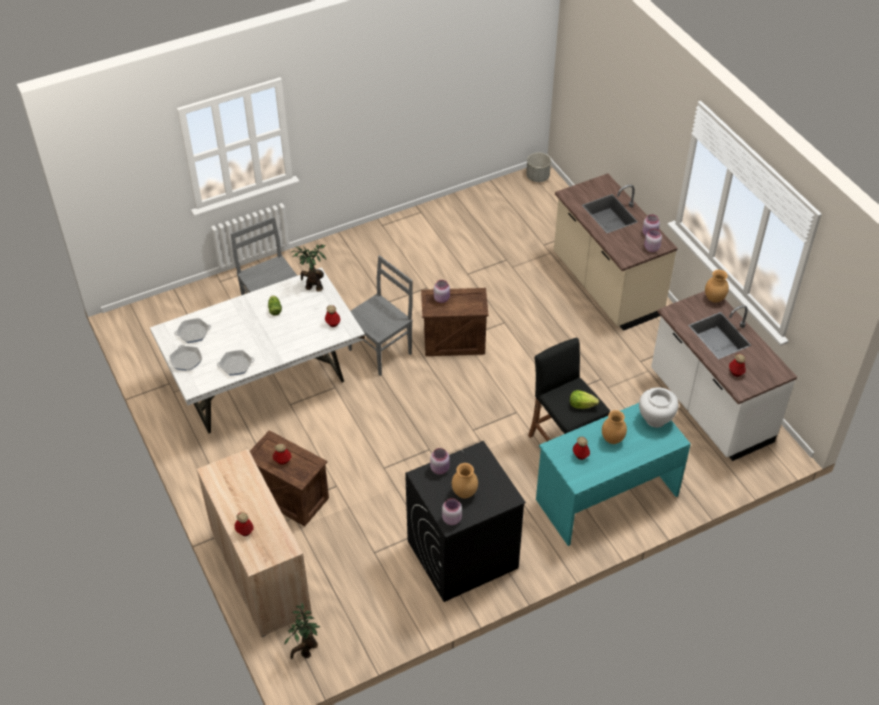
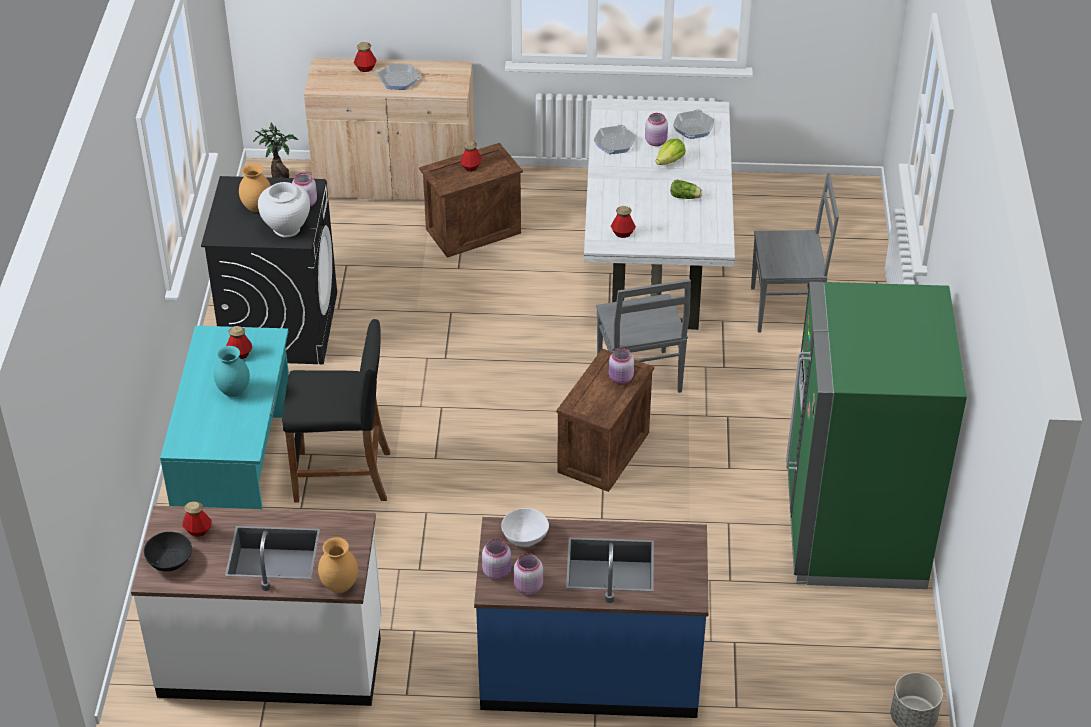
camera: 120 degrees right, 5 degrees down
(186, 360) = (651, 112): frying pan -> frying pan (398, 80)
(312, 287) = (702, 238): potted plant -> none
(436, 229) = (854, 530): none -> green fridge
(451, 518) = (236, 187): pink jar -> pink jar (656, 141)
(581, 405) = (310, 394): lettuce -> lettuce (670, 161)
(605, 286) = (590, 671): beige counter -> blue counter
(612, 439) = (234, 391): brown vase -> turquoise vase
(620, 248) = (524, 536): none -> white bowl
(655, 420) = (223, 444): white vase -> white vase (287, 229)
(764, 372) = (170, 561): none -> black bowl

